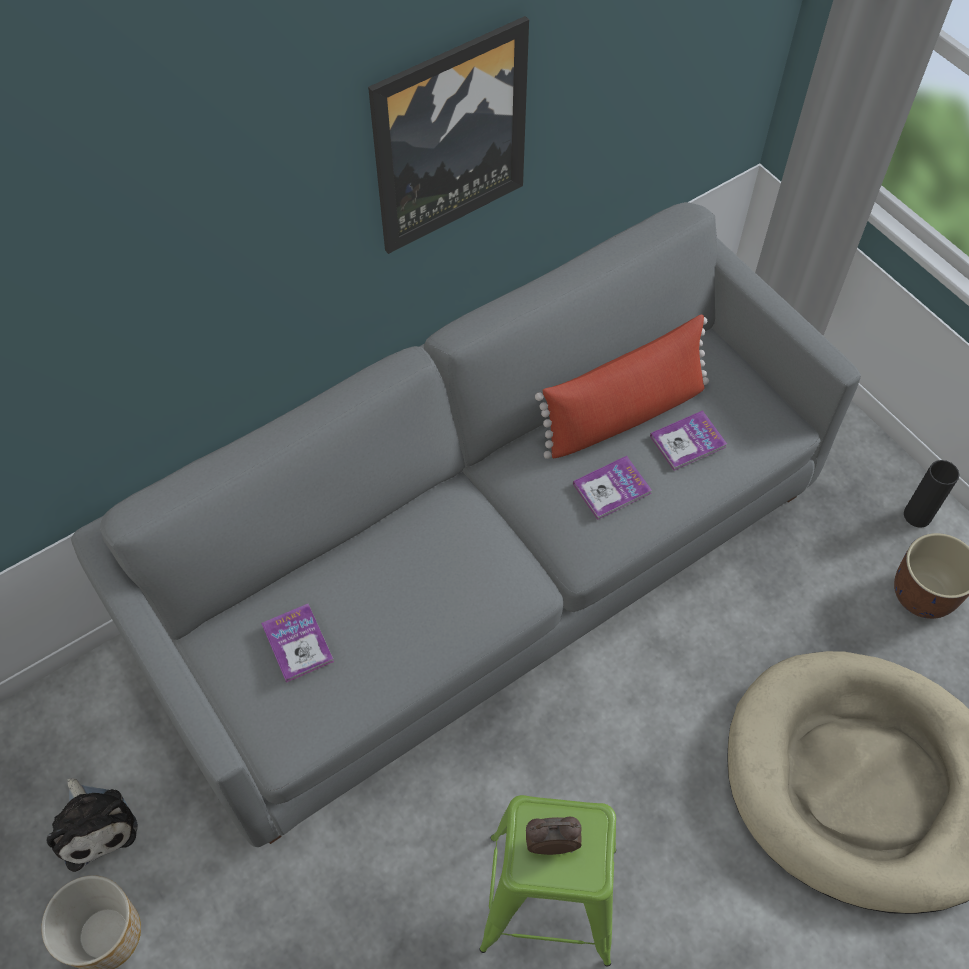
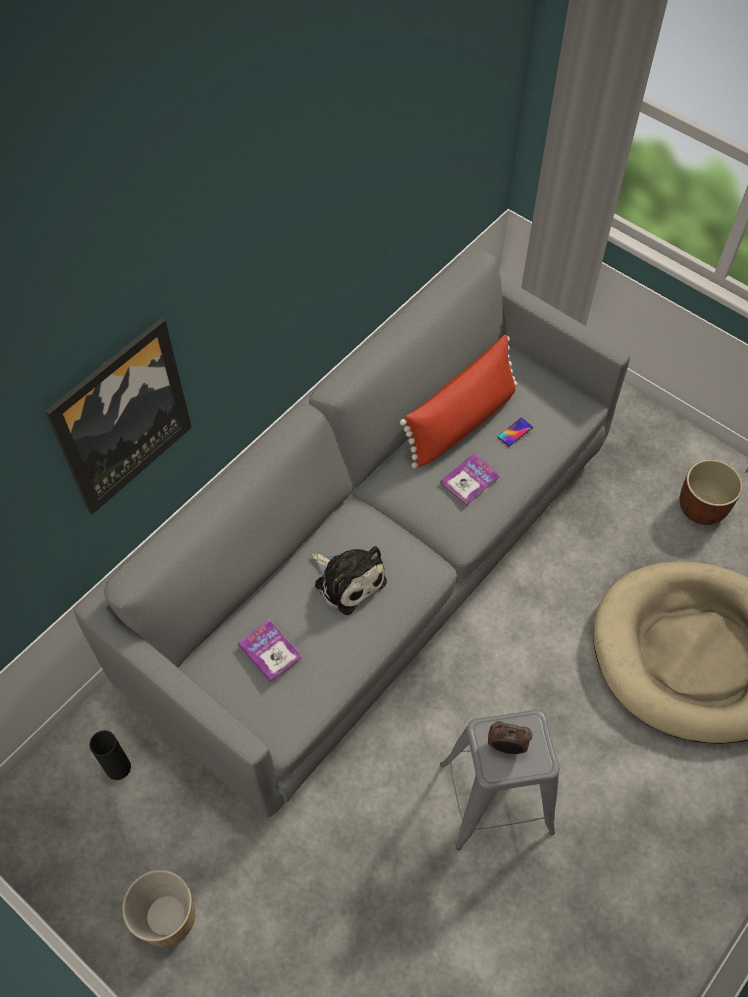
camera: 15 degrees left, 0 degrees up
(94, 824) = (129, 836): plush toy -> plush toy (348, 580)
(449, 137) = (308, 242): picture -> picture (121, 417)
(547, 898) = (495, 797): green stool -> grey stool
(551, 843) = (506, 747): alarm clock -> alarm clock turned 150 degrees counterclockwise
(687, 441) = (515, 432): book -> phone
(917, 515) = (682, 450): black vase -> black vase (118, 767)

